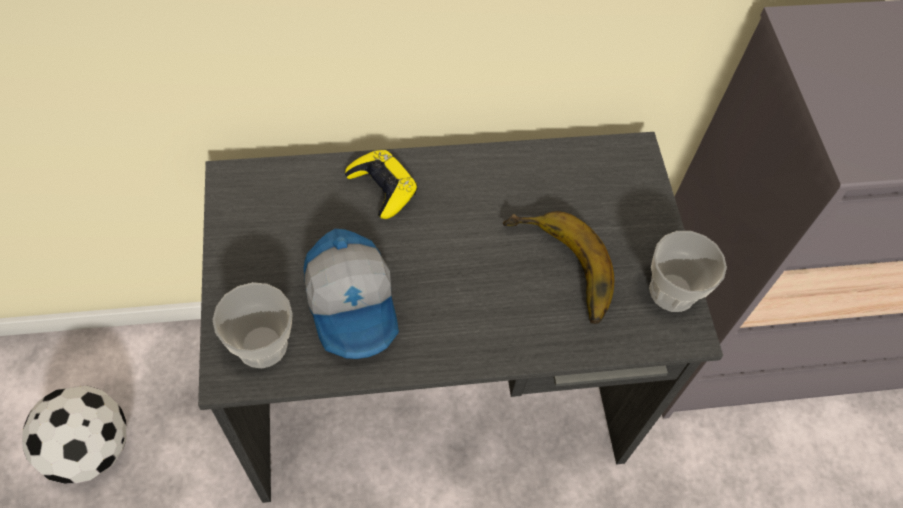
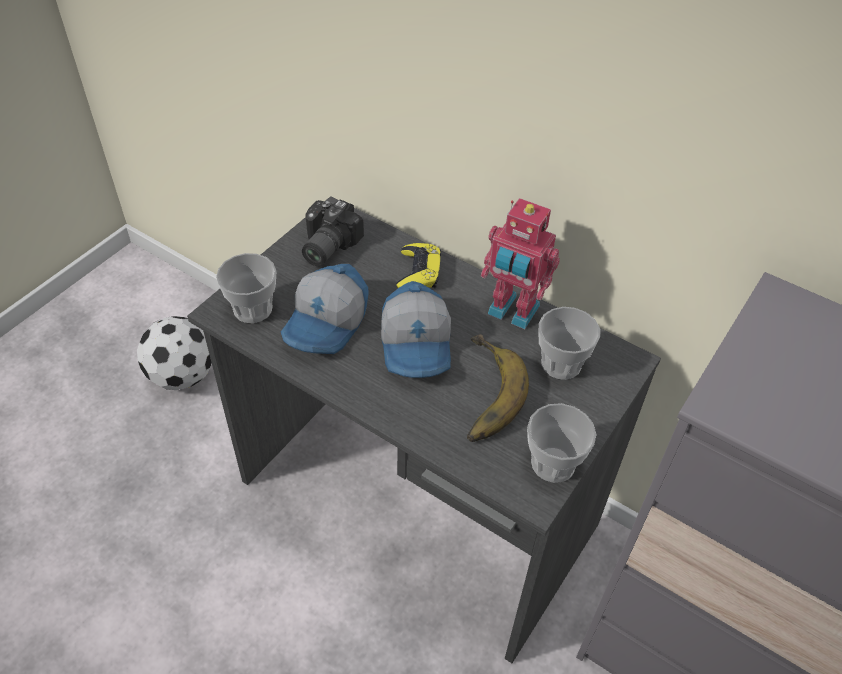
camera: 45 degrees right, 10 degrees down
(261, 222) = (325, 246): none -> camera
(458, 264) = (418, 344): none -> cap
(504, 171) = (512, 312): none -> toy robot
(590, 193) = (561, 364): none -> cup

